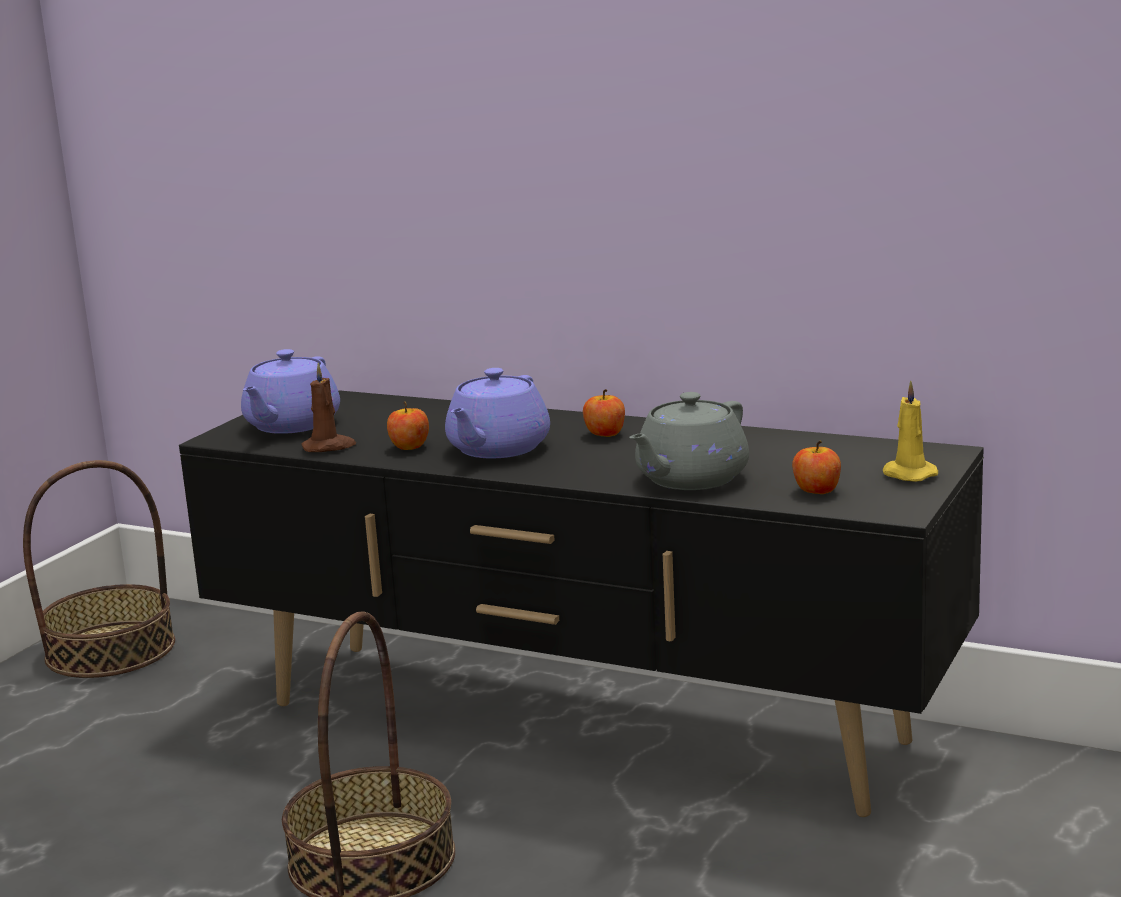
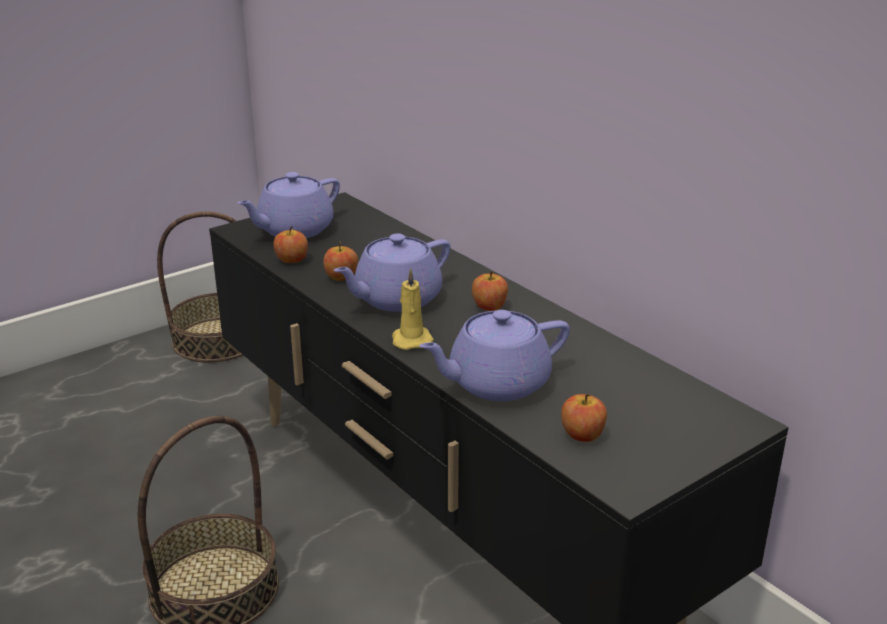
camera: 25 degrees right, 10 degrees up
(329, 447) = (292, 260): brown candle -> apple
(690, 479) = (496, 383): grey teapot -> purple teapot
(907, 474) = (681, 441): yellow candle -> yellow candle (411, 339)

